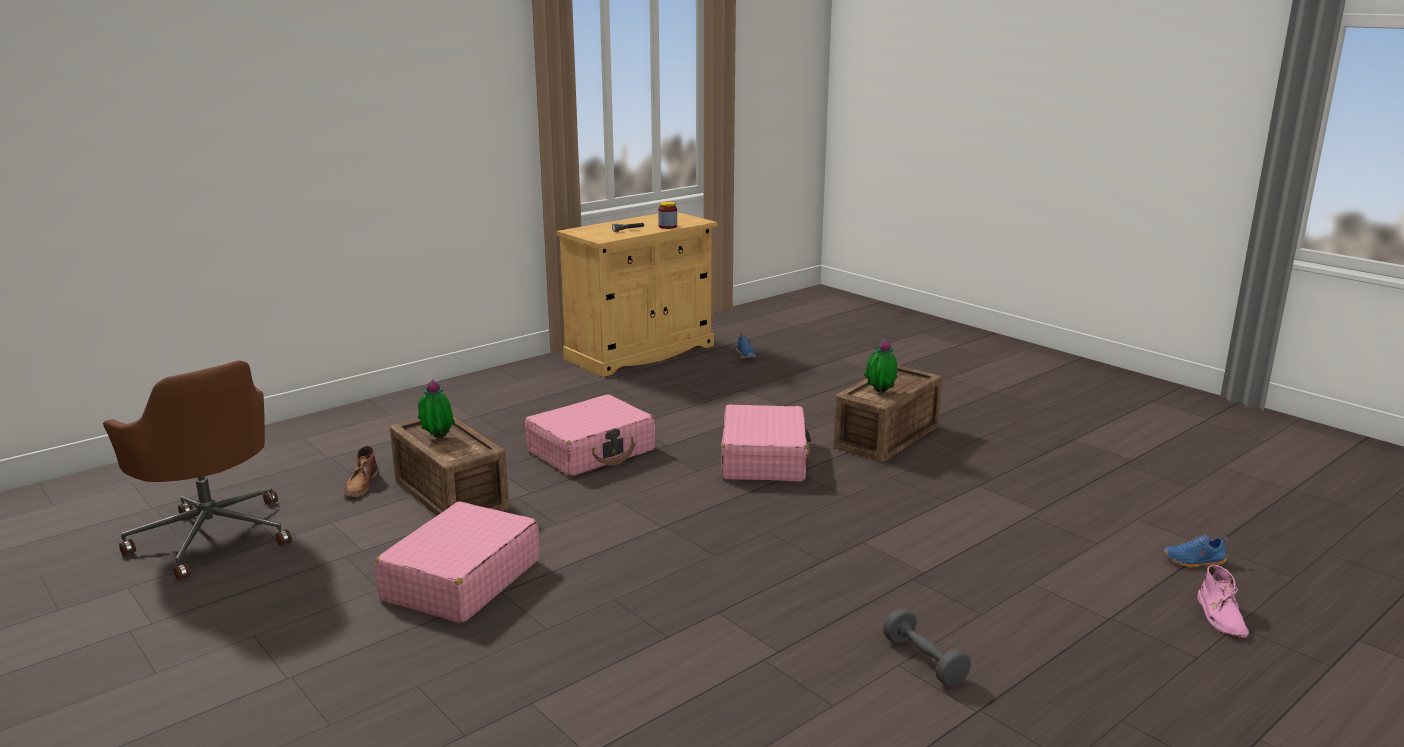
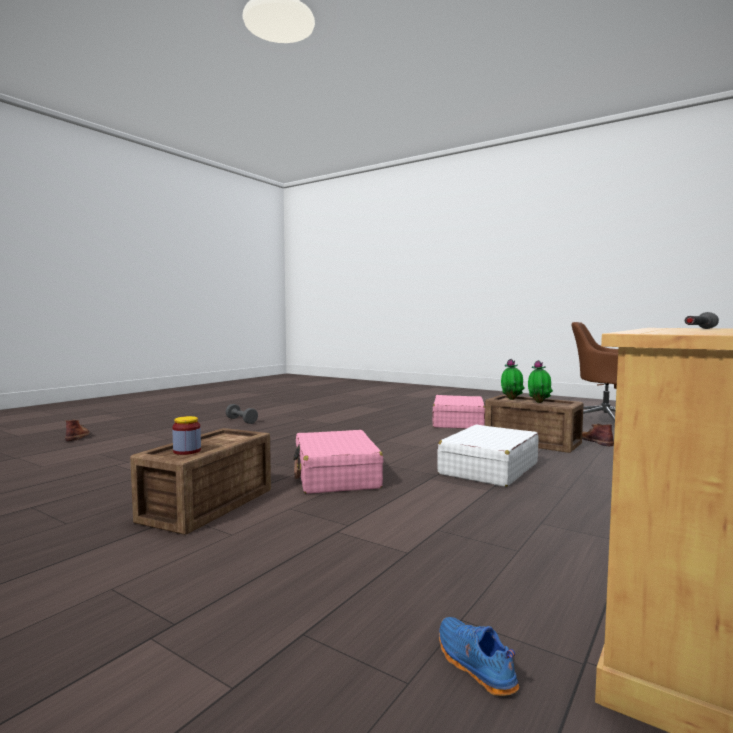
camera: 165 degrees right, 15 degrees down
(592, 451) = (488, 469): pink suitcase -> white suitcase
(667, 226) = (661, 330): jar -> jar (187, 451)
(879, 393) = (222, 440): potted plant -> potted plant (511, 399)
(1194, 561) = (46, 451): blue shoe -> none
(1221, 617) = (78, 436): pink boot -> brown boot

